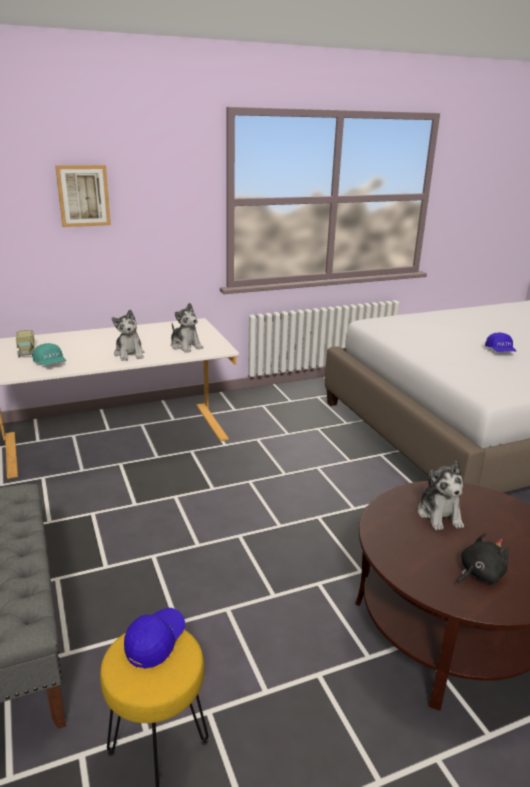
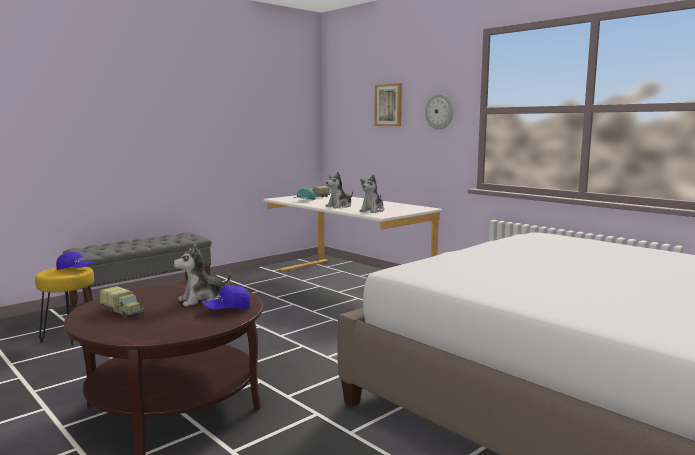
camera: 70 degrees right, 15 degrees down
(172, 203) = (439, 111): none -> wall clock
(479, 574) = (123, 312): black plush toy -> toy truck
(500, 351) = (549, 269): blue cap -> blue cap (227, 309)

